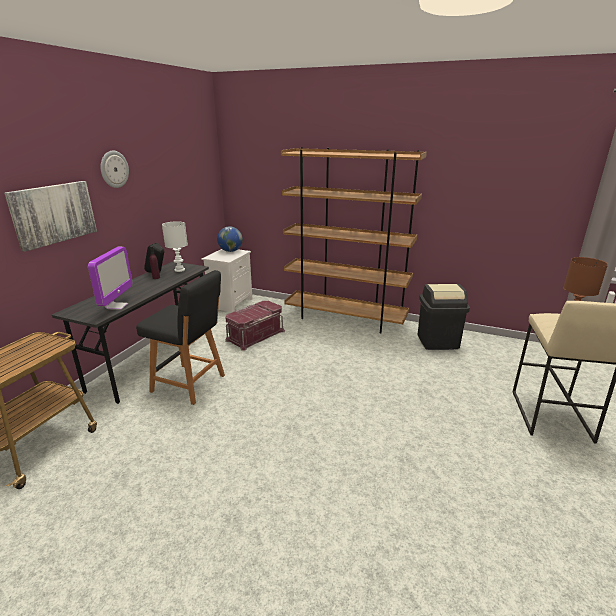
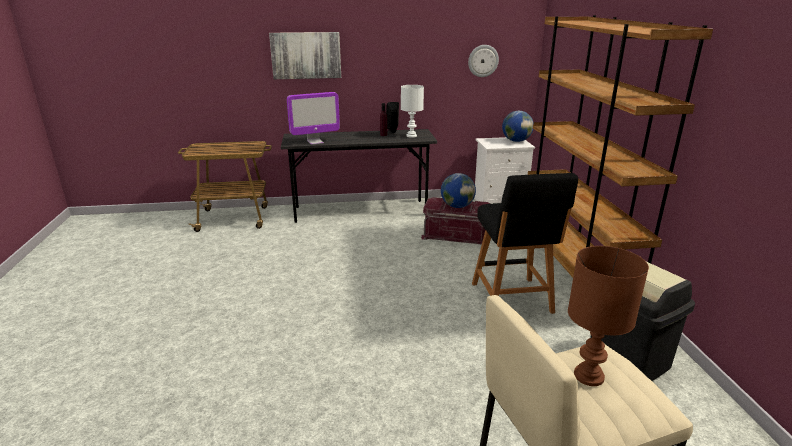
camera: 60 degrees right, 0 degrees up
(114, 169) = (375, 25): wall clock -> wall clock (483, 61)
(190, 384) = (344, 237): black chair -> black chair (512, 299)
(254, 312) = (457, 206): none -> globe

